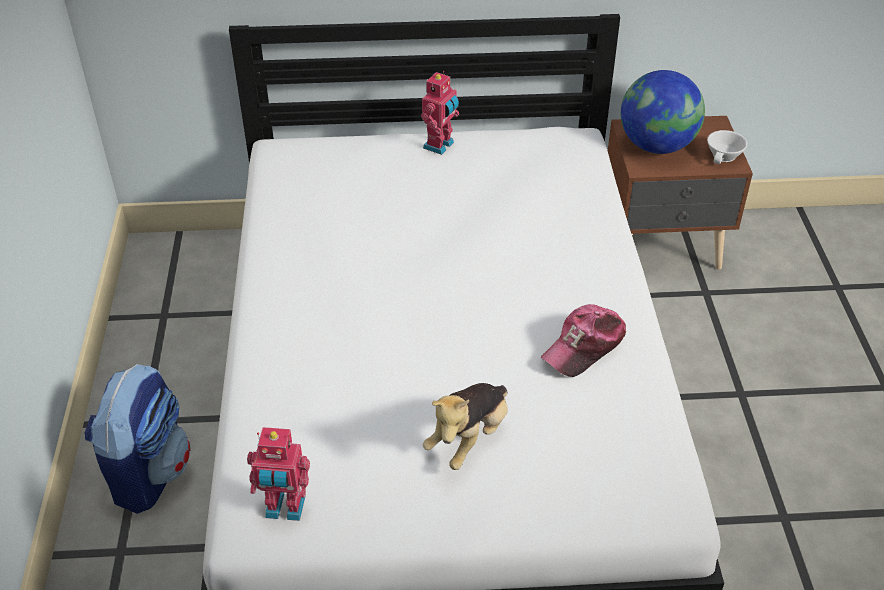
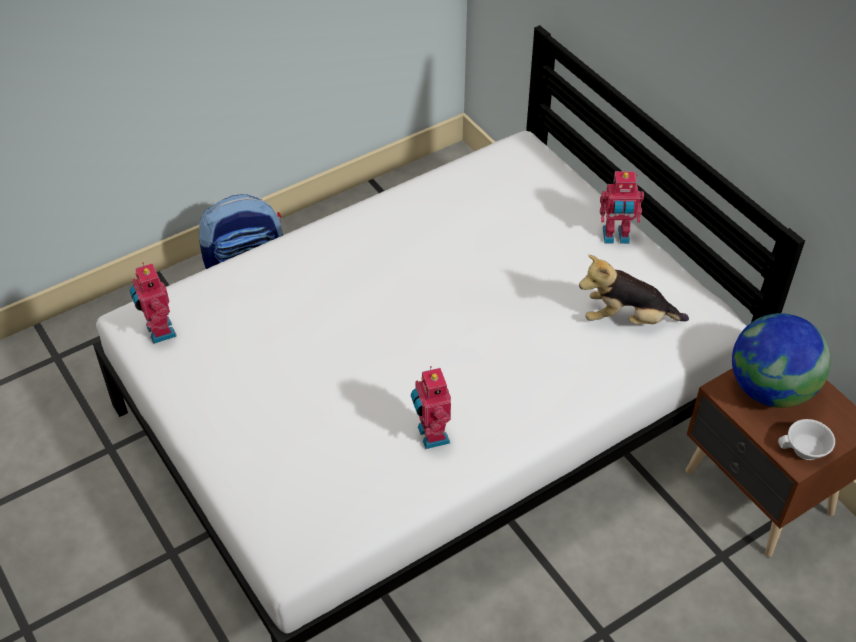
camera: 60 degrees right, 5 degrees up
(469, 438) = (284, 402): plush toy -> plush toy (627, 319)
(584, 347) = (431, 435): cap -> toy robot

